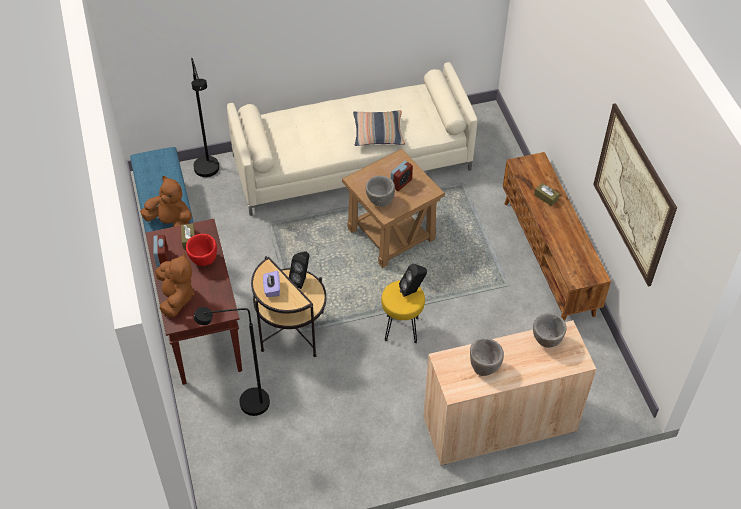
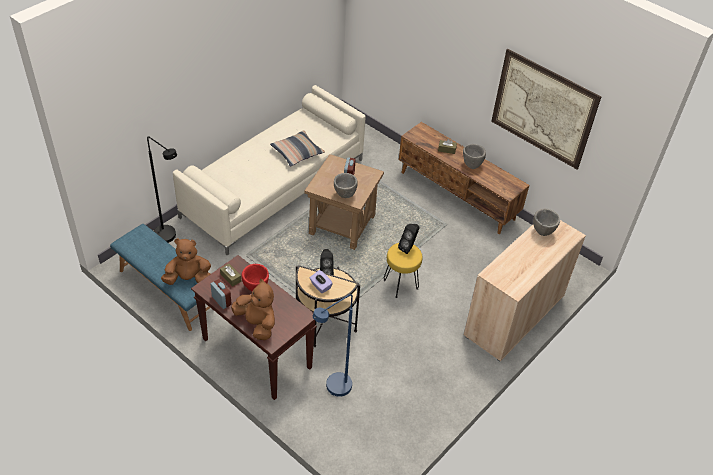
camera: 35 degrees left, 5 degrees down
(246, 405) = (333, 390): black floor lamp -> blue floor lamp
(484, 367) = (519, 266): grey bowl -> grey bowl (472, 164)

